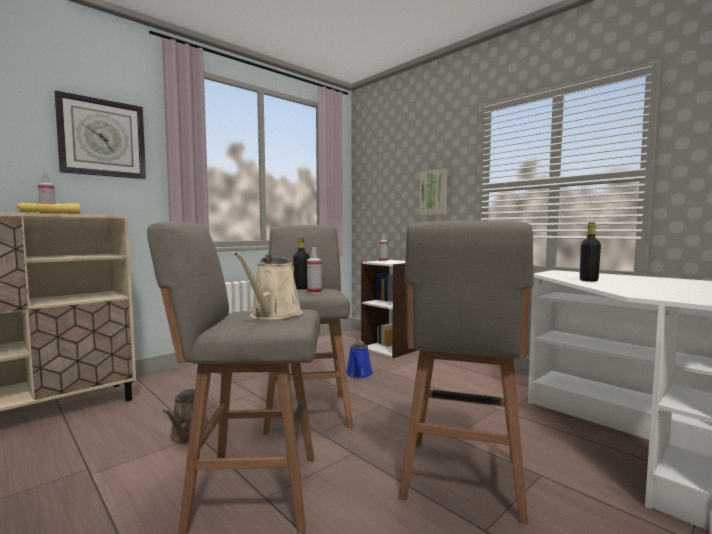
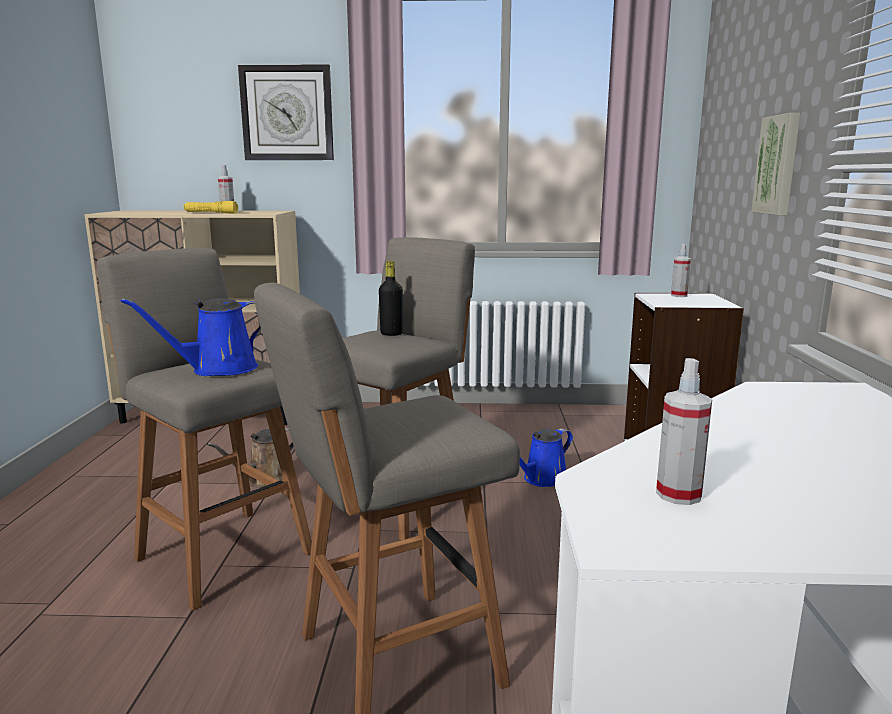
camera: 45 degrees right, 10 degrees up
(273, 315) = (218, 369): beige watering can -> blue watering can
(314, 292) = (374, 344): spray bottle -> spray bottle (678, 494)
(588, 280) = (735, 427): black bottle -> none

